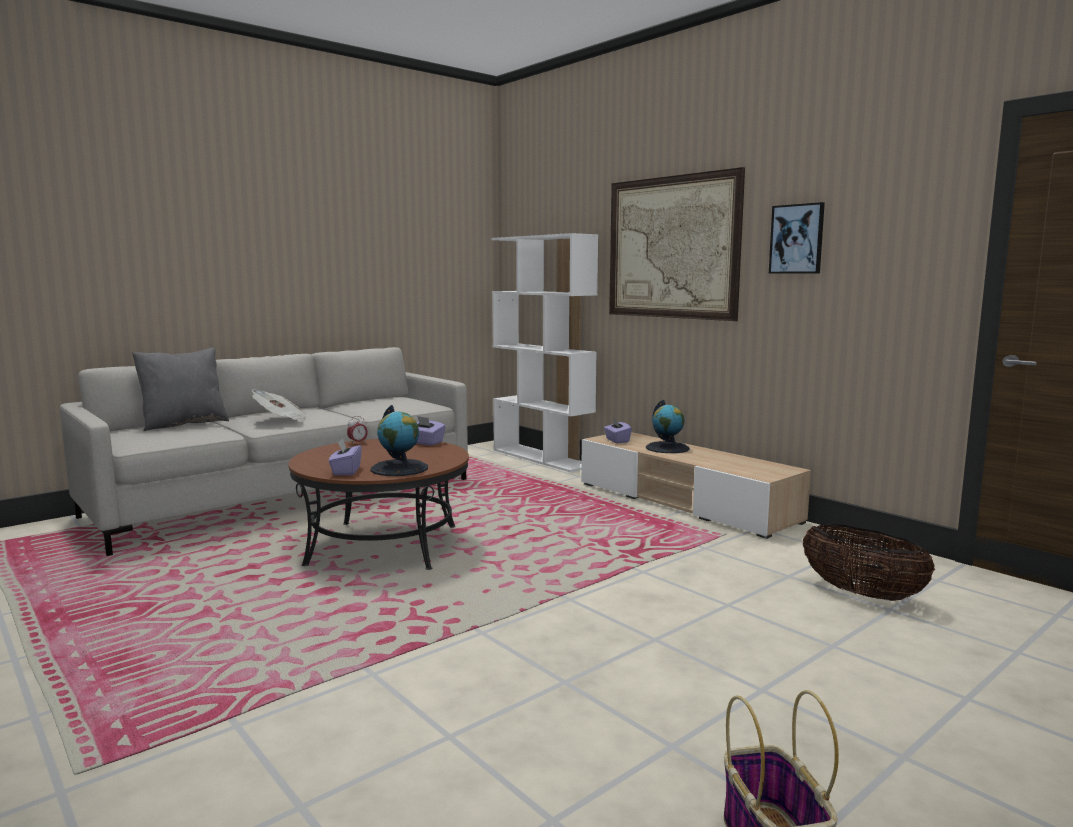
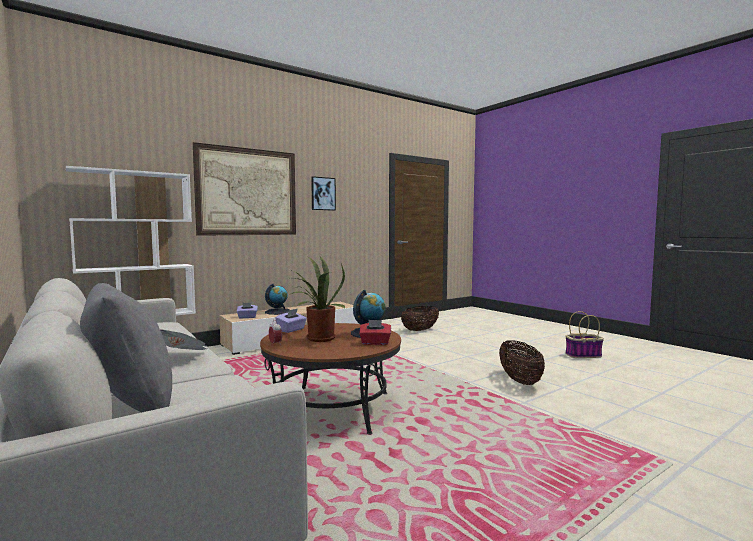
camera: 85 degrees left, 5 degrees down
(346, 471) = (375, 343): purple tissue box -> red tissue box
(375, 453) = (317, 339): none -> potted plant
(490, 685) = (520, 381): none -> basket

